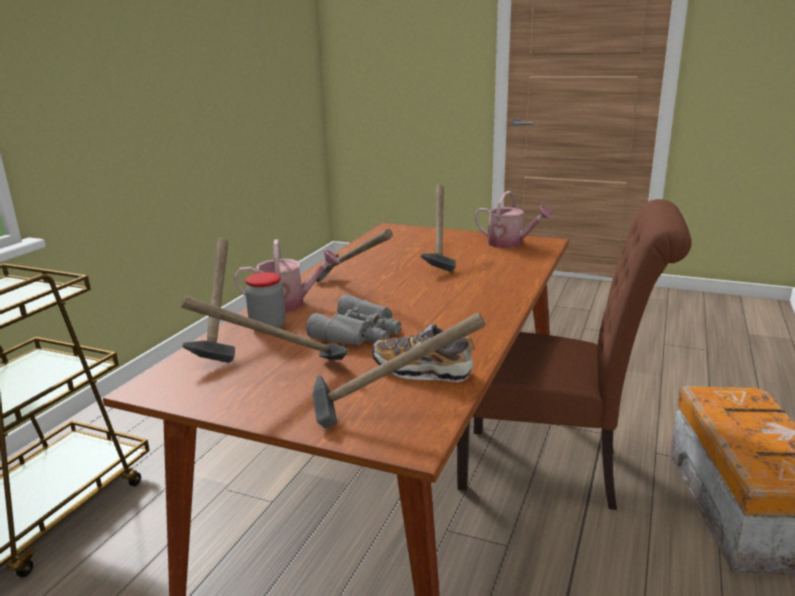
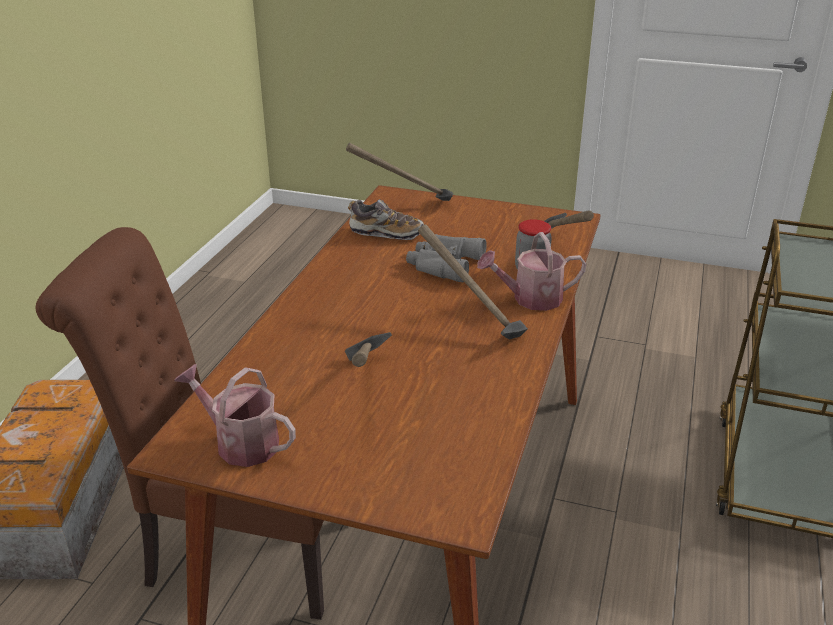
camera: 175 degrees right, 10 degrees up
(280, 376) = (489, 227): hammer -> none

